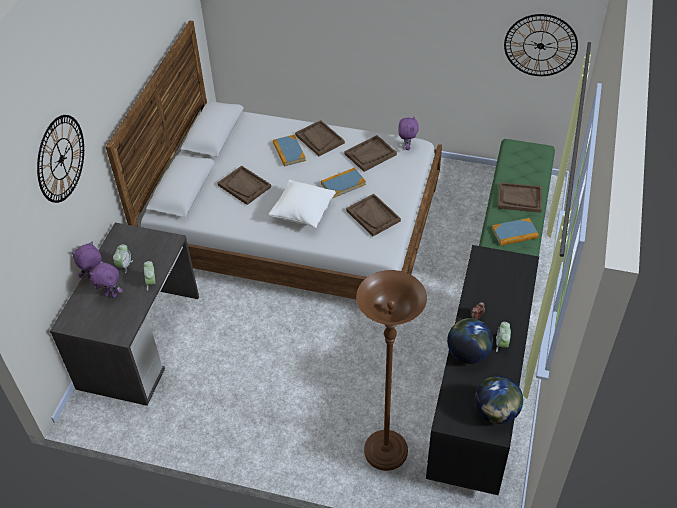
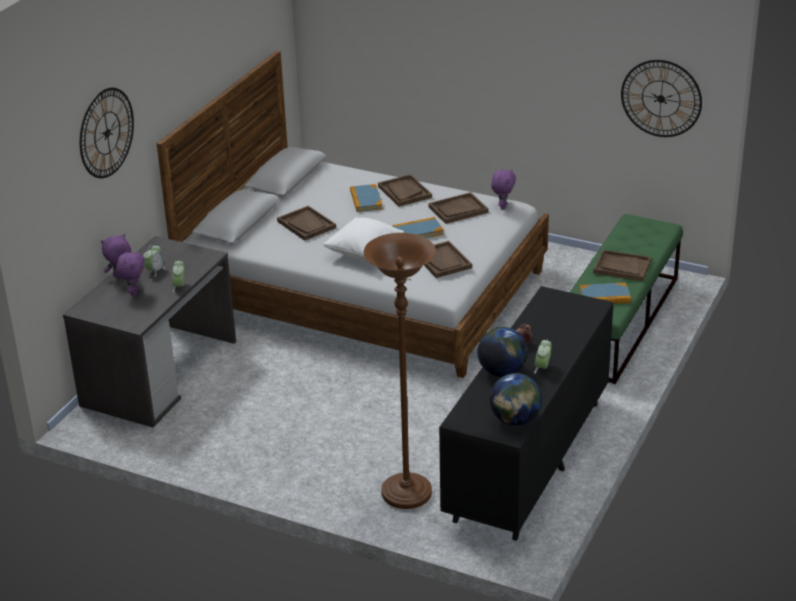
camera: 10 degrees right, 15 degrees down
(111, 295) = (134, 292): purple plush toy -> purple plush toy turned 105 degrees counterclockwise

